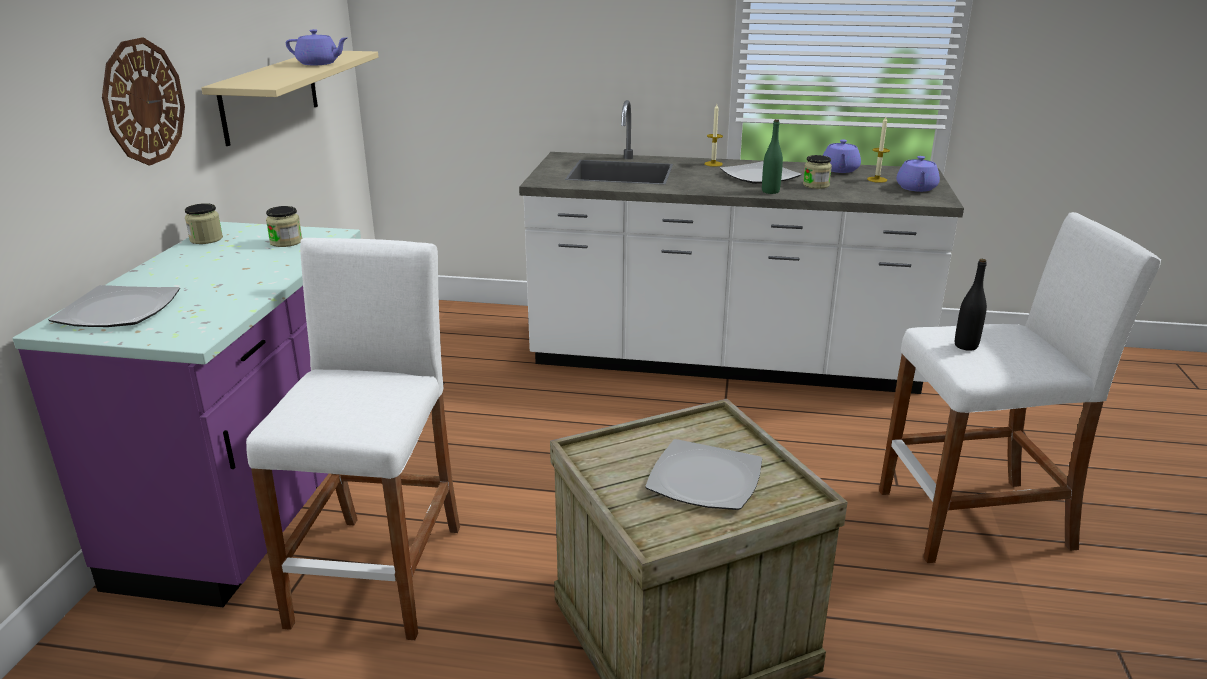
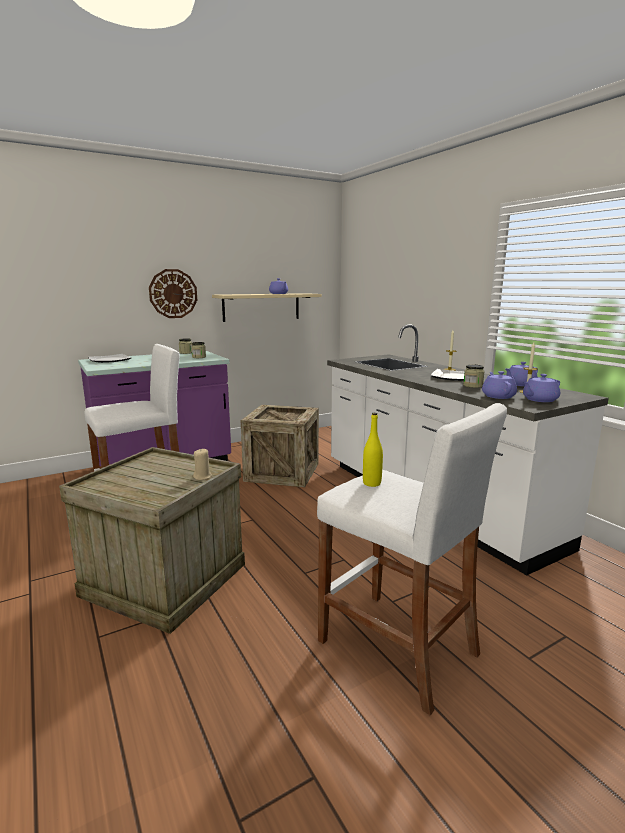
camera: 50 degrees right, 10 degrees down
(479, 410) = (282, 472): none -> crate
(705, 480) = (152, 480): plate -> none
(737, 439) = (203, 477): none -> beige candle
(770, 191) = (433, 382): green bottle -> none
(879, 194) = (498, 396): none -> purple teapot
(966, 346) = (372, 483): black bottle -> yellow bottle

